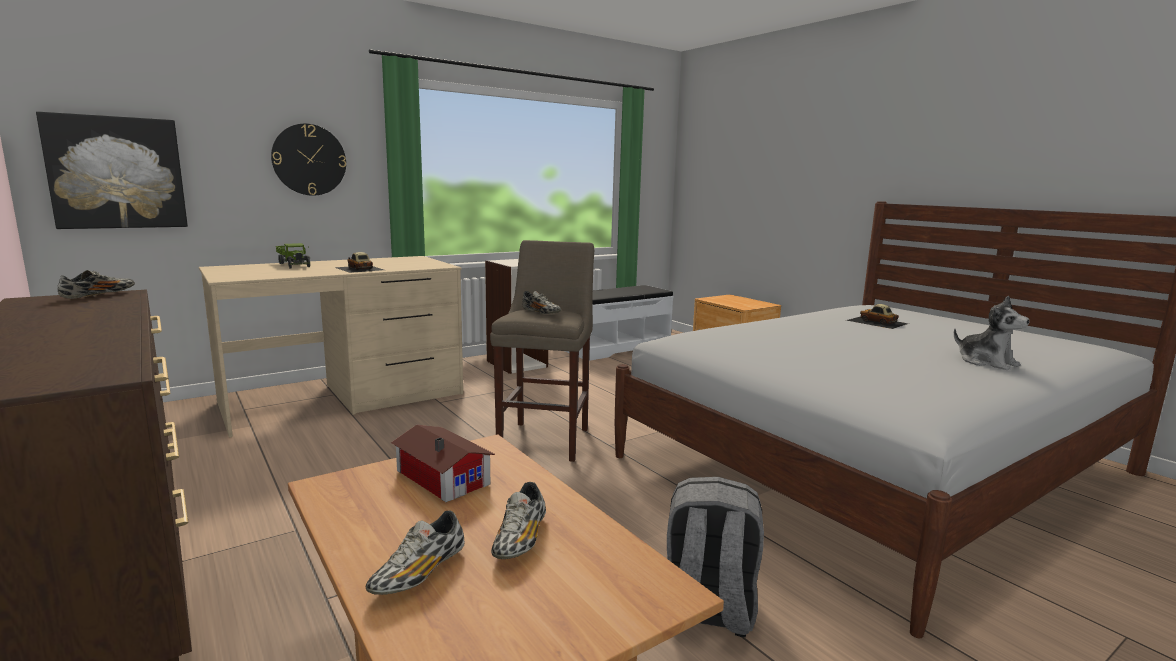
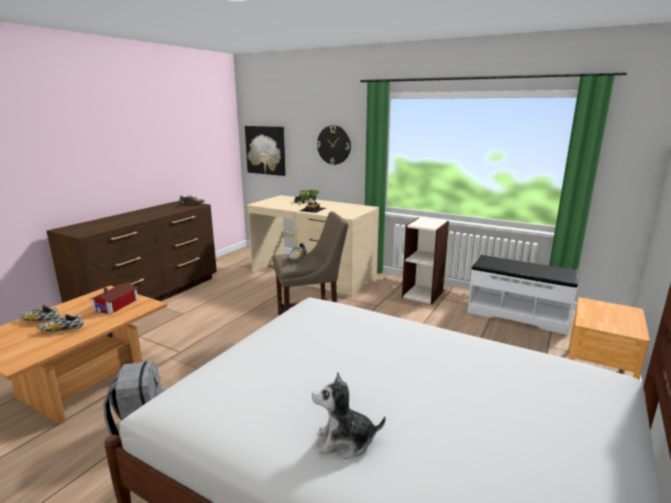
camera: 65 degrees right, 5 degrees up
(877, 322) = (472, 375): toy car -> none
(986, 362) = (345, 442): plush toy -> plush toy turned 60 degrees clockwise

